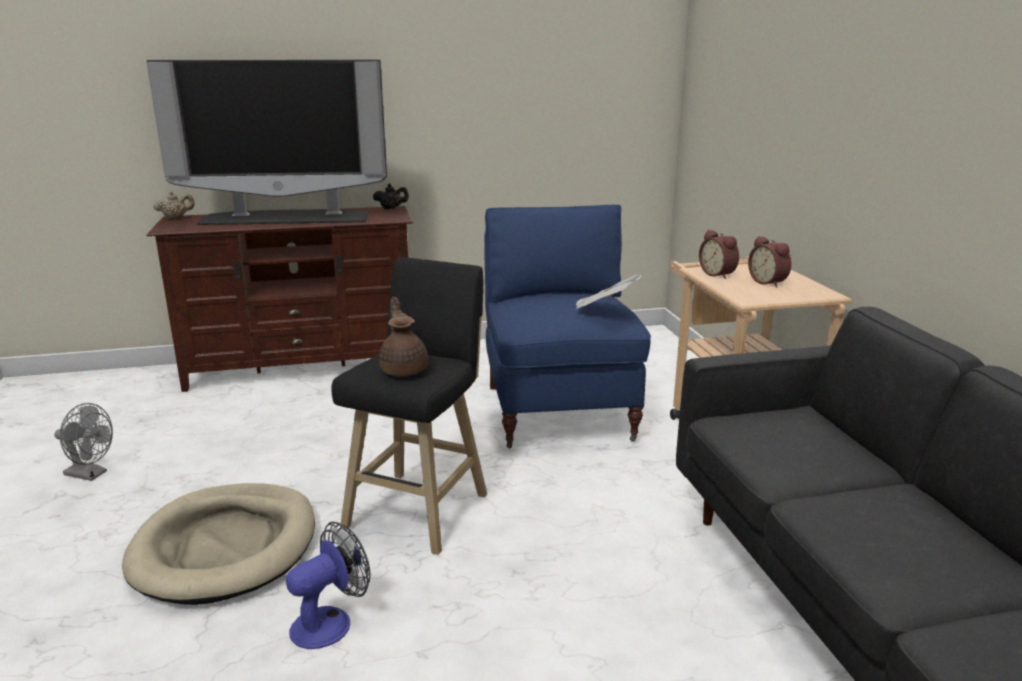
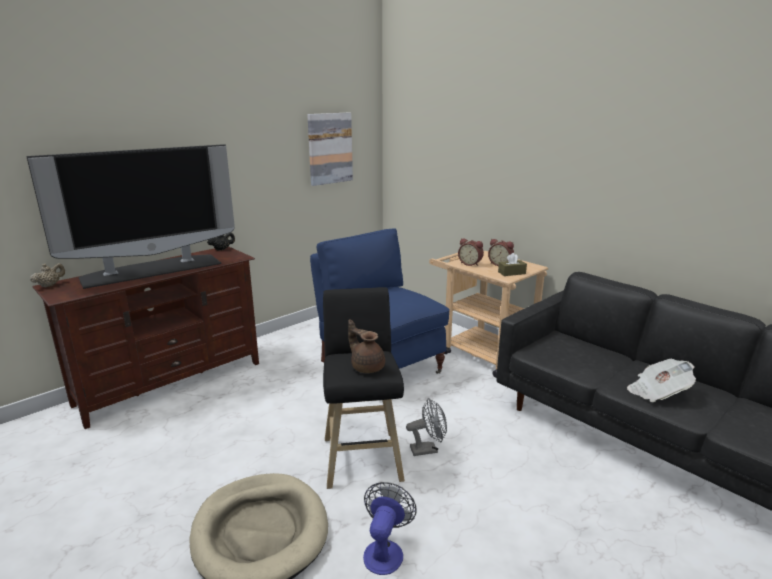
camera: 30 degrees left, 0 degrees up
(91, 474) = (78, 522): grey fan -> grey fan (428, 449)
(582, 84) = (330, 148): none -> picture
(604, 309) = (417, 296): newspaper -> newspaper (657, 393)
(768, 295) = (511, 273): none -> brown tissue box

